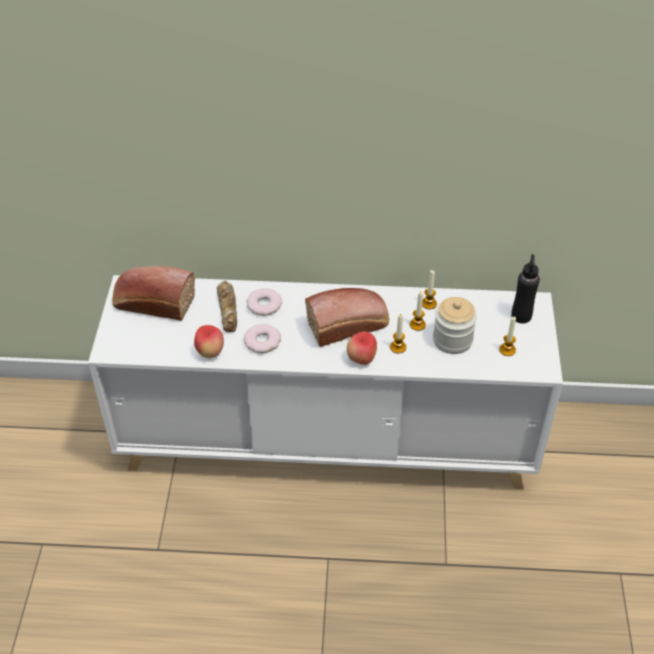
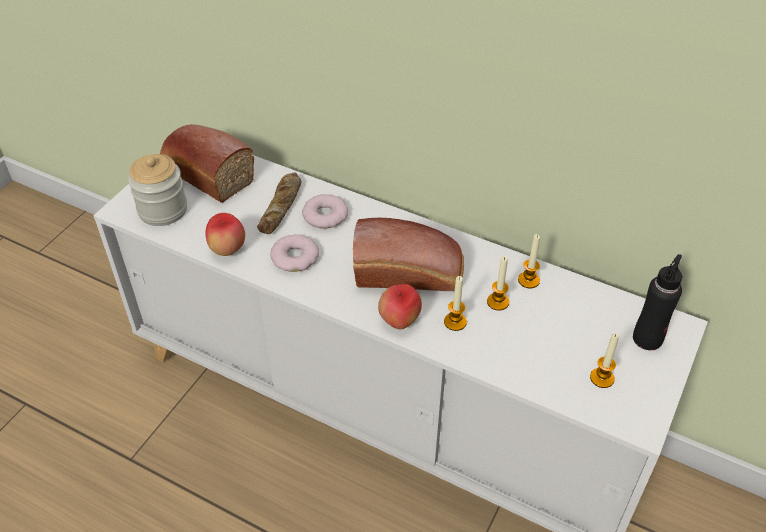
camera: 25 degrees right, 0 degrees up
(452, 340) = (533, 338): jar -> jar (163, 210)

